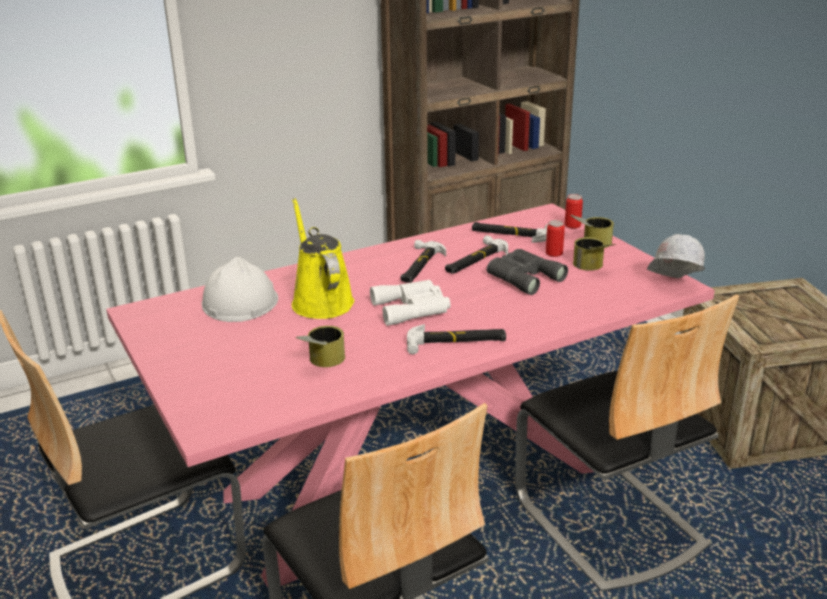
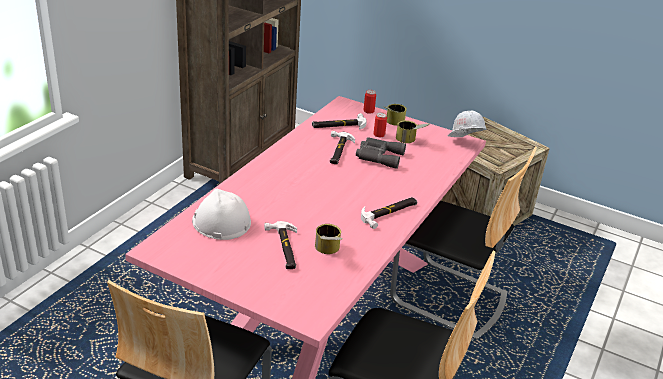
camera: 35 degrees left, 5 degrees up
(320, 301) = (275, 206): yellow watering can -> none
(413, 308) = (339, 196): white binoculars -> none
(419, 265) = (308, 163): hammer -> hammer (284, 247)

